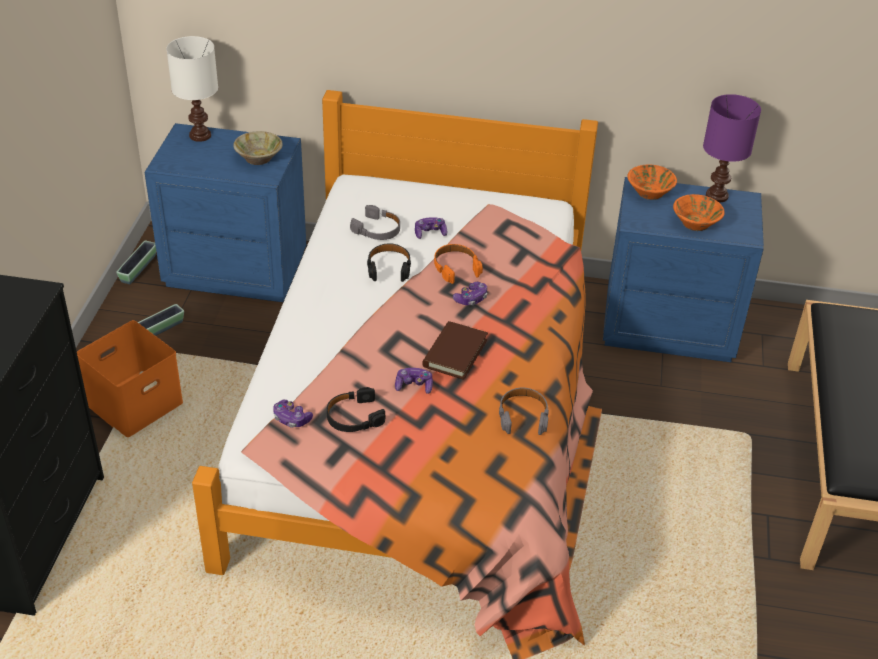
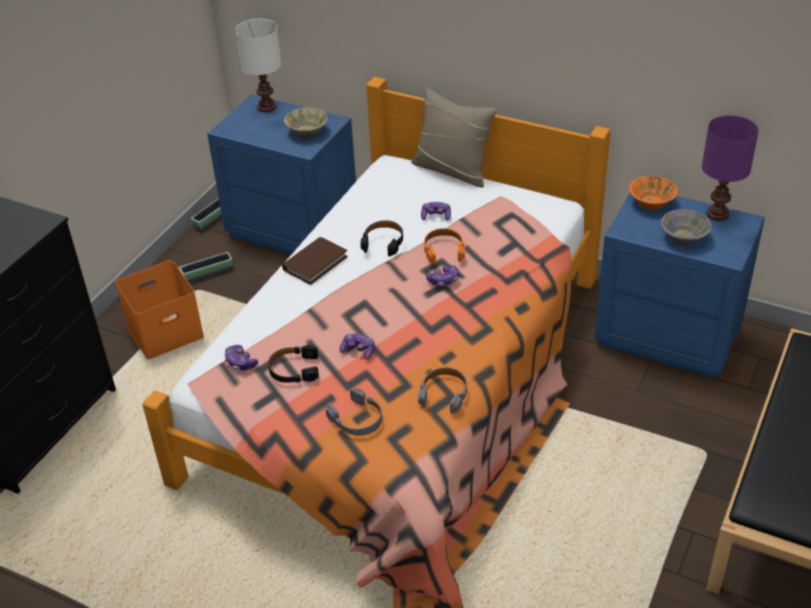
camera: 20 degrees right, 0 degrees up
(377, 230) = (390, 207): grey headphones -> grey headphones (357, 419)
(425, 182) = (452, 170): none -> beige pillow
(455, 353) = (407, 327): brown book -> brown book (315, 263)
(696, 223) = (684, 237): orange bowl -> grey bowl

